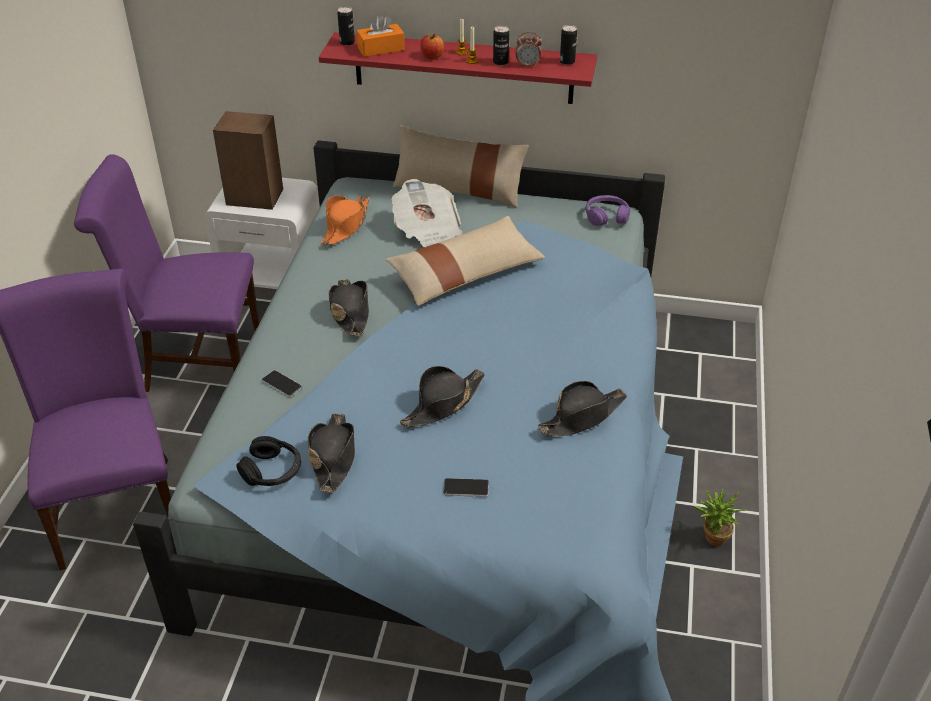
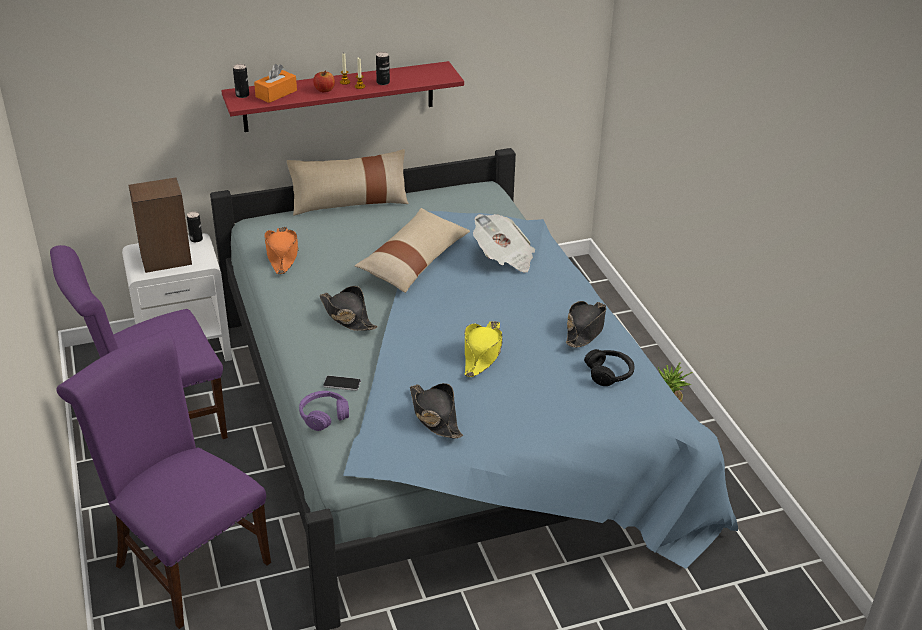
camera: 30 degrees left, 5 degrees down
(272, 471) = (397, 442): black headphones -> black headphones (609, 373)
(427, 232) = (354, 241): newspaper -> newspaper (504, 257)
(443, 404) = (482, 354): black hat -> yellow hat
(466, 488) = (548, 402): phone -> none
(527, 65) = (406, 80): alarm clock -> none
(567, 61) = (432, 71): can -> can (196, 239)
(606, 216) = (481, 192): purple headphones -> purple headphones (324, 416)

